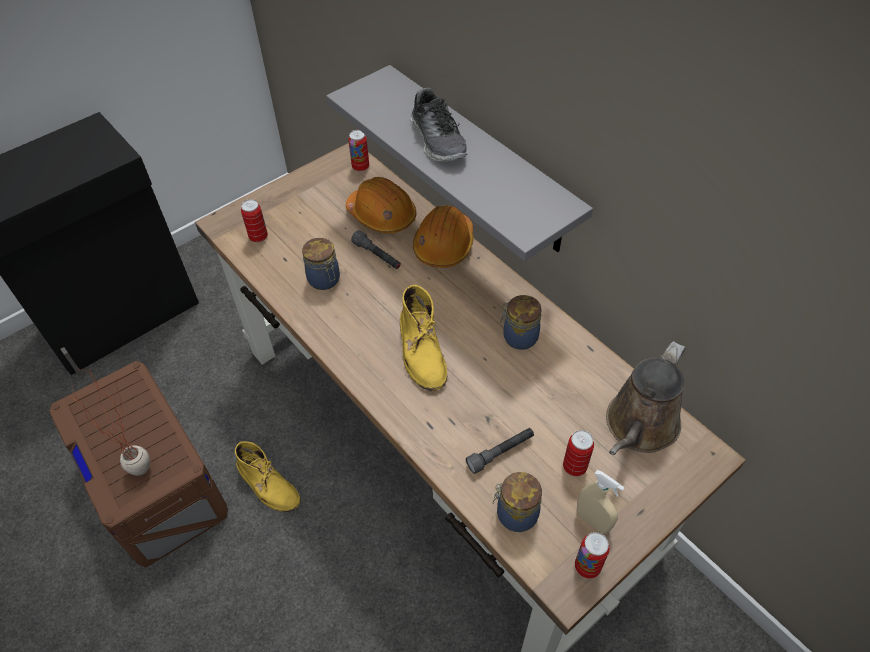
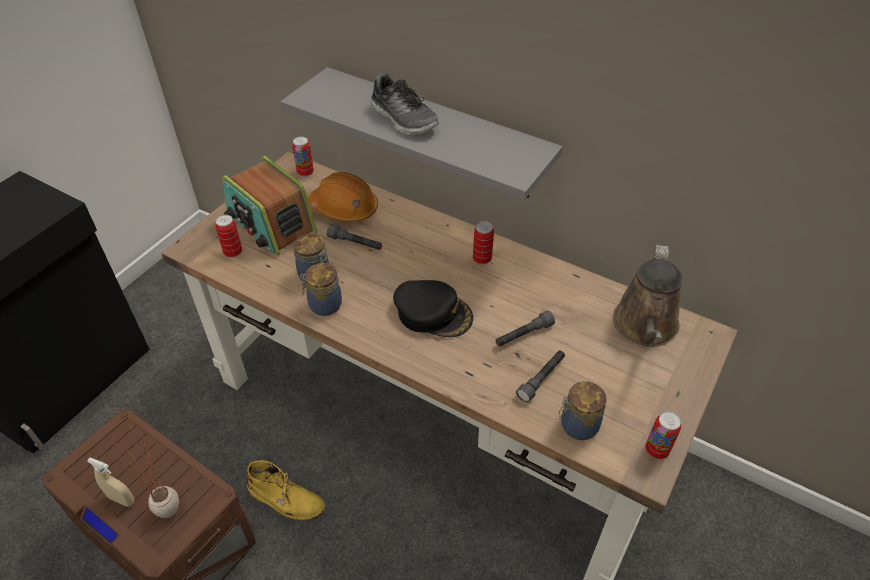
camera: 20 degrees left, 5 degrees down
(305, 216) = (271, 224): none -> radio
(422, 350) = (433, 313): yellow boot -> black cap
(444, 245) = (412, 221): orange hard hat -> none
(503, 399) = (523, 335): none -> grey flashlight
(518, 337) = (512, 281): jar -> jar (324, 305)
(574, 467) = (608, 373): can -> can (482, 259)
(592, 521) = (643, 412): beige spray bottle -> beige spray bottle (122, 499)

